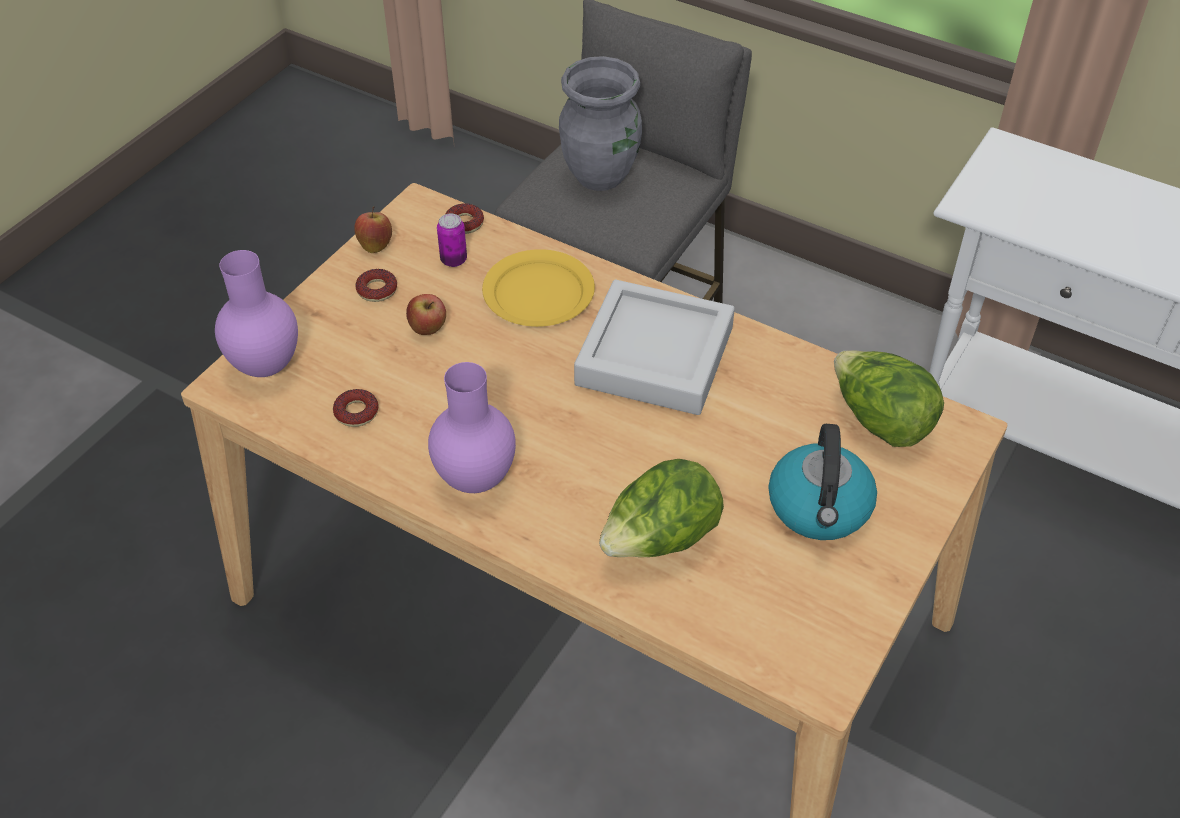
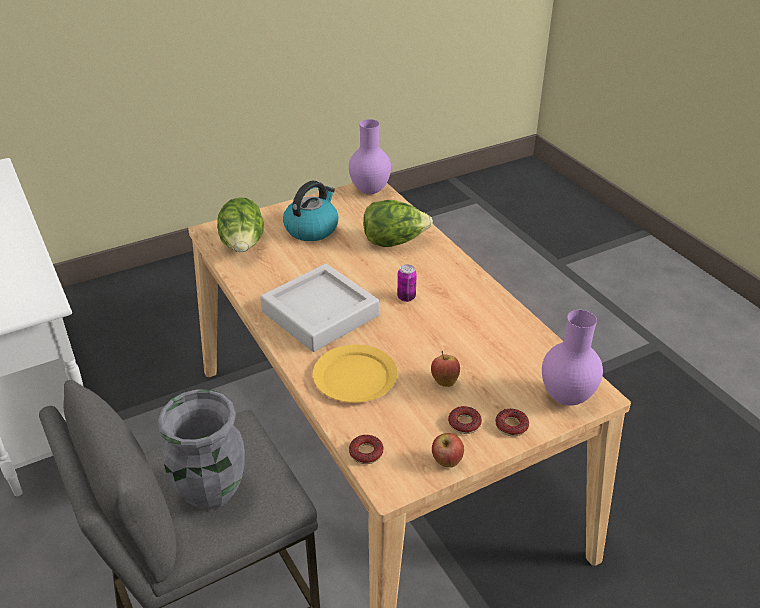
camera: 150 degrees left, 10 degrees down
(356, 412) = (516, 348): donut -> donut (511, 426)
(453, 260) = (395, 424): can -> can (406, 297)
(477, 479) = (465, 292): purple vase -> purple vase (369, 191)

